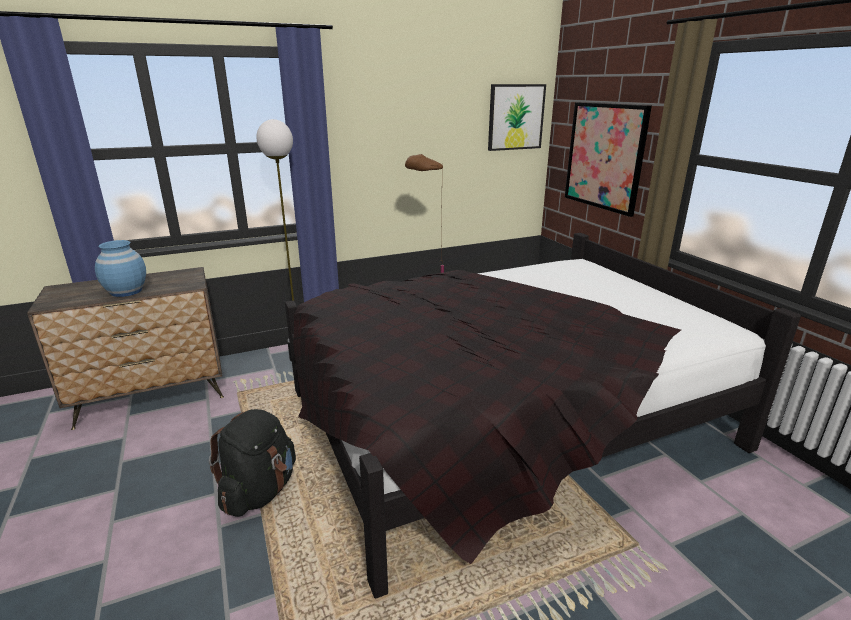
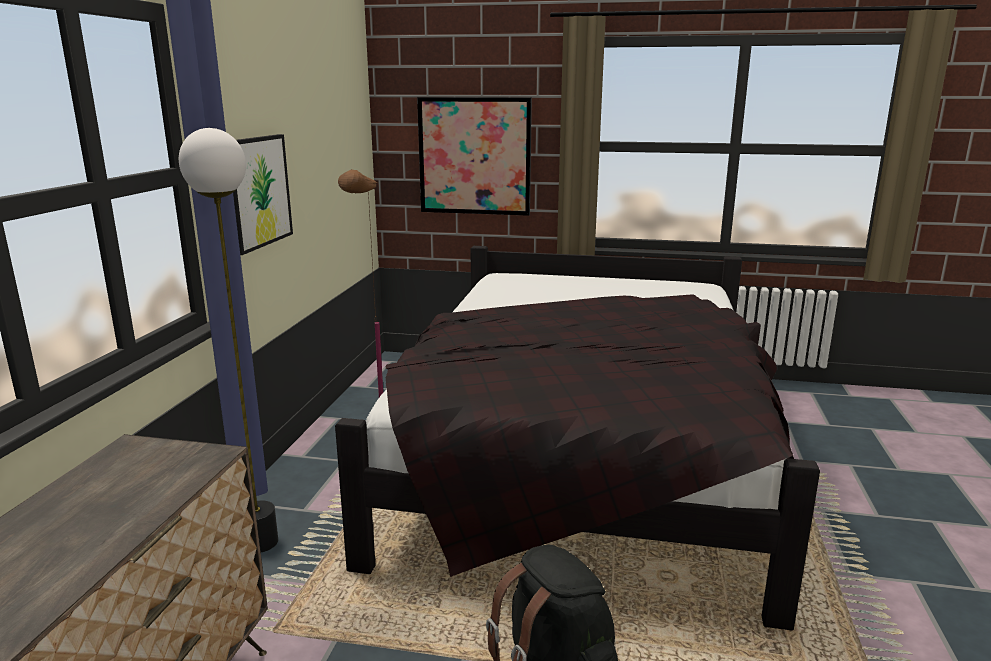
camera: 55 degrees left, 5 degrees down
(126, 291) = (116, 519): blue vase -> none
(515, 117) = (351, 118): picture -> picture (257, 191)

